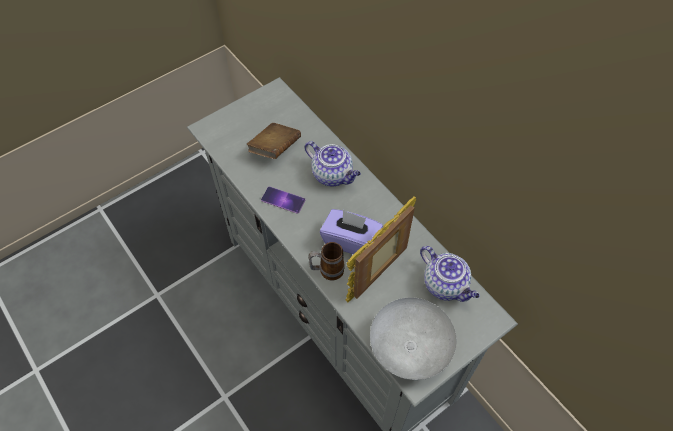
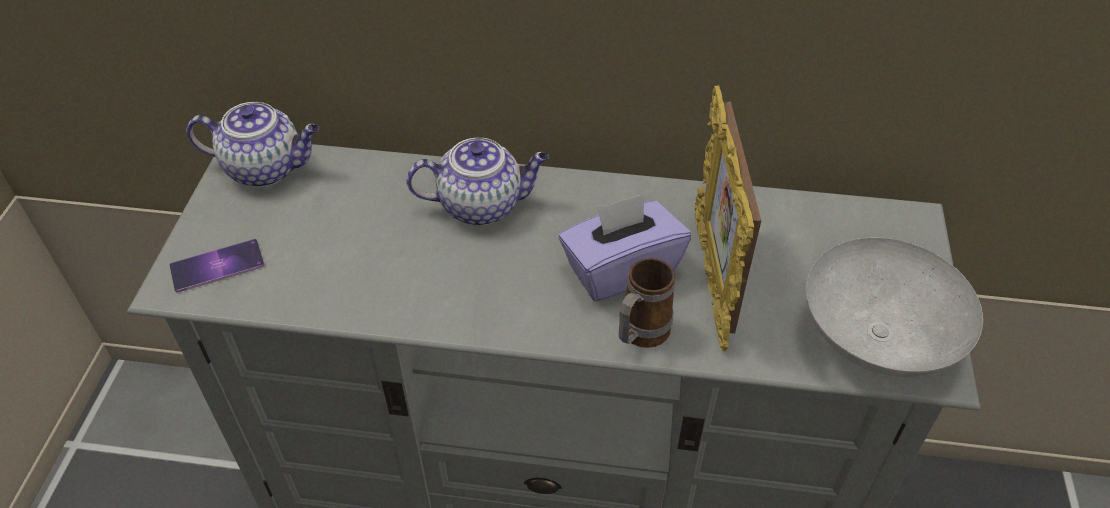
camera: 45 degrees left, 10 degrees down
(275, 149) = (342, 233): brown book -> none
(283, 200) = (446, 293): phone -> phone (217, 266)
(446, 285) = (811, 225): teapot -> teapot (266, 168)

